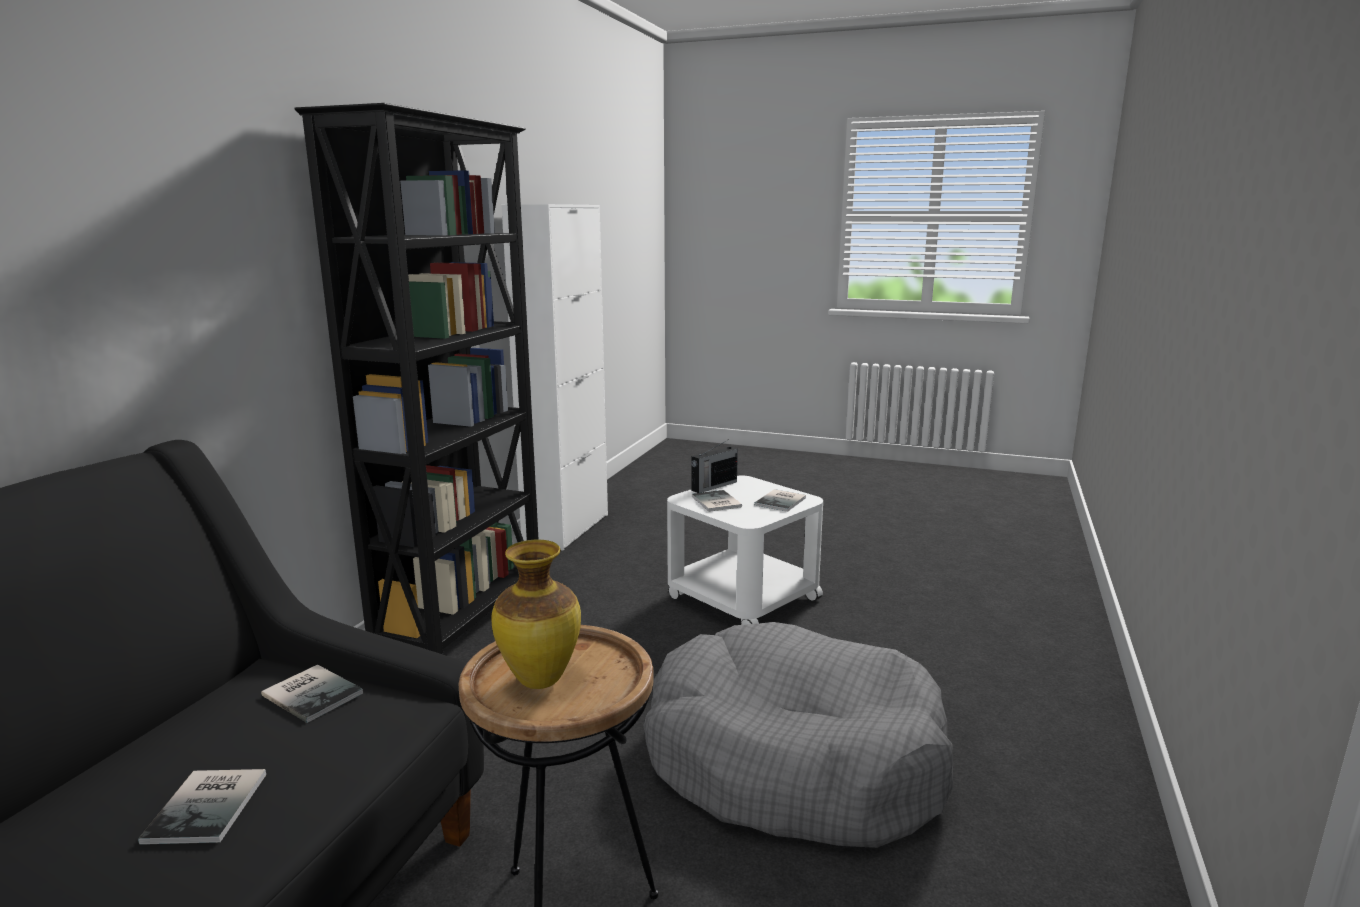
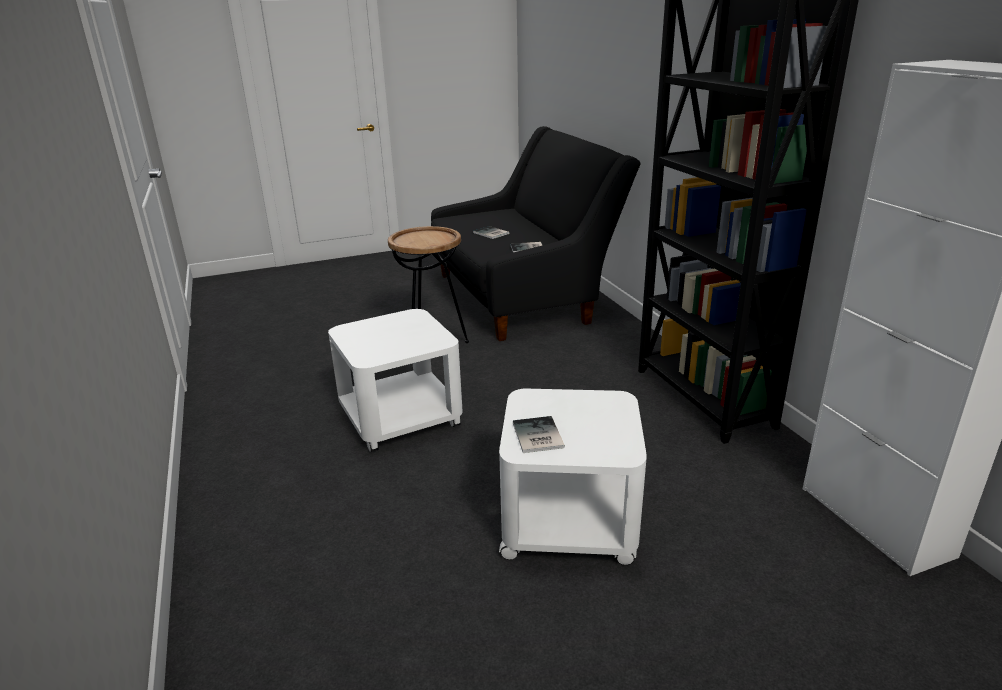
camera: 140 degrees right, 10 degrees up
(541, 679) = (427, 237): vase -> none
(713, 486) = (629, 429): radio -> none
(715, 502) = (587, 407): book -> none
(793, 760) = (400, 417): grey dog bed -> white side table

